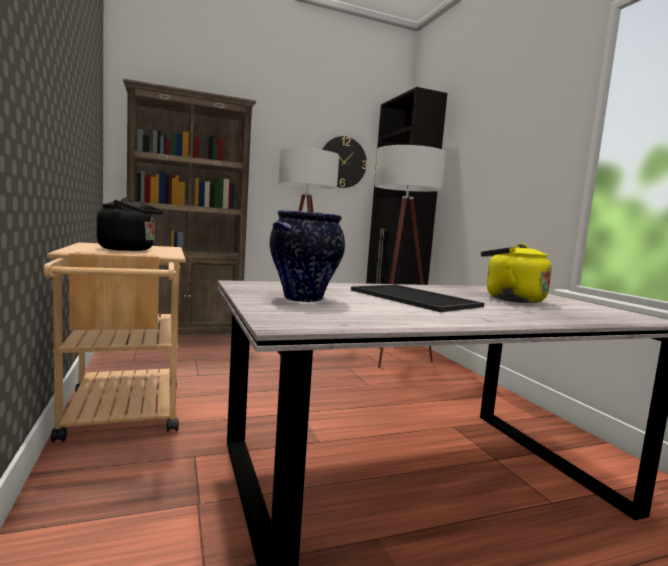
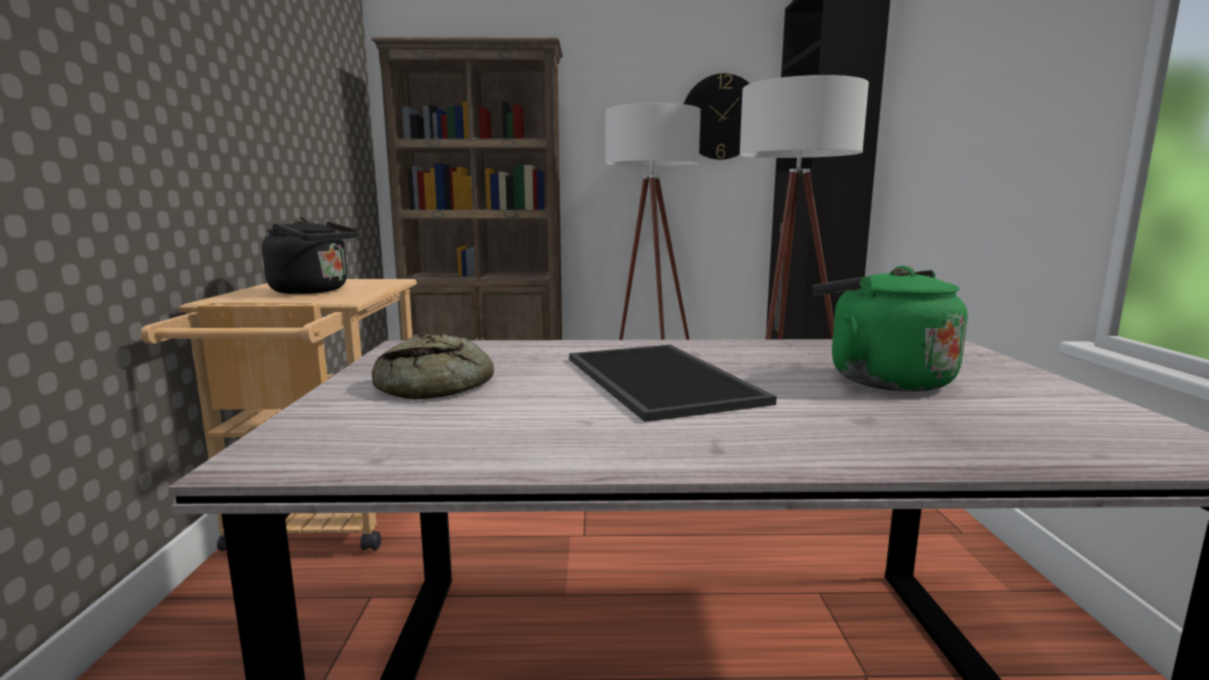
camera: 20 degrees right, 5 degrees up
(304, 299) = (438, 385): vase -> bread
(510, 299) = (881, 379): yellow kettle -> green kettle

